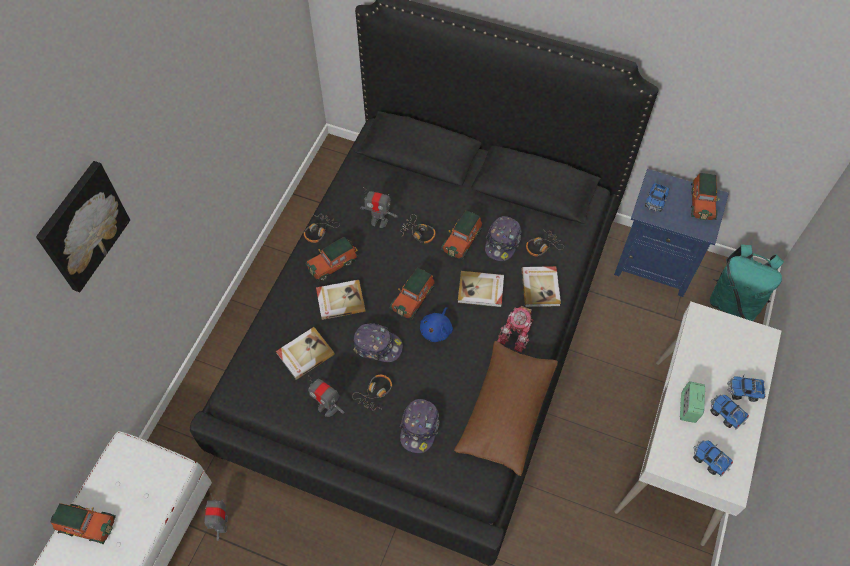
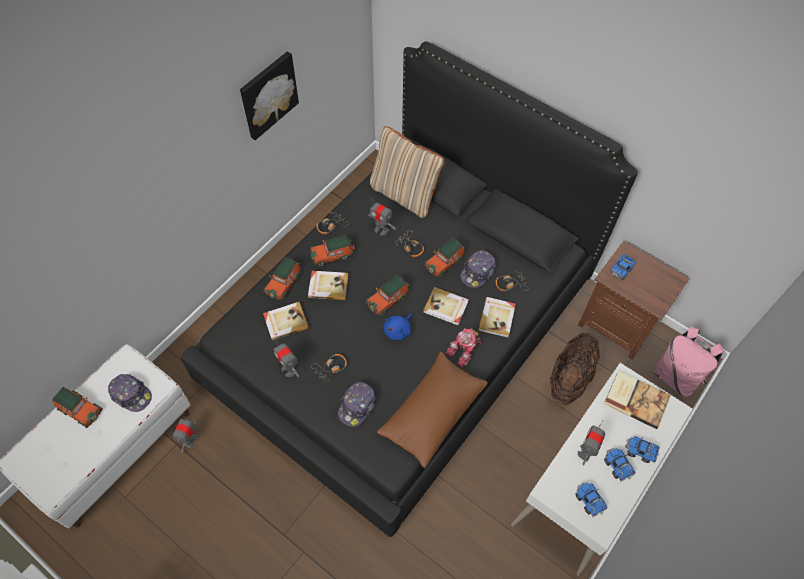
camera: 15 degrees right, 0 degrees up
(81, 226) = (120, 173): picture -> picture (268, 94)
(377, 346) = (345, 330): cap -> cap (131, 395)
(392, 175) = (404, 194): none -> beige pillow
(624, 335) = (569, 379): none -> basket
(655, 263) = (617, 324): blue nightstand -> brown nightstand
(688, 408) = (585, 452): alarm clock -> toy robot
(702, 202) = (662, 281): toy car -> toy car (284, 282)
(720, 336) = (636, 399): none -> book
(734, 302) = (677, 376): turquoise backpack -> pink backpack

